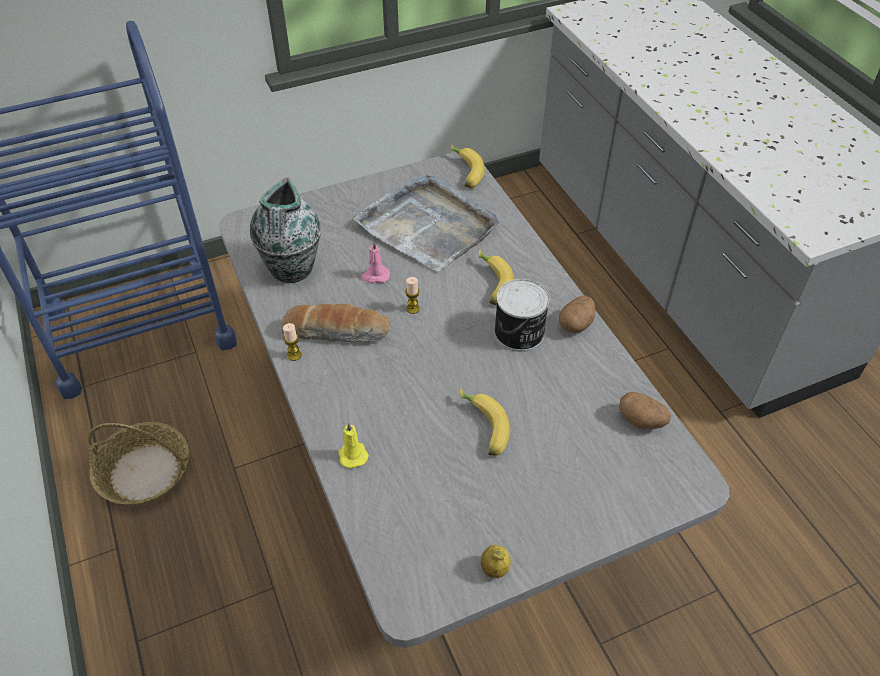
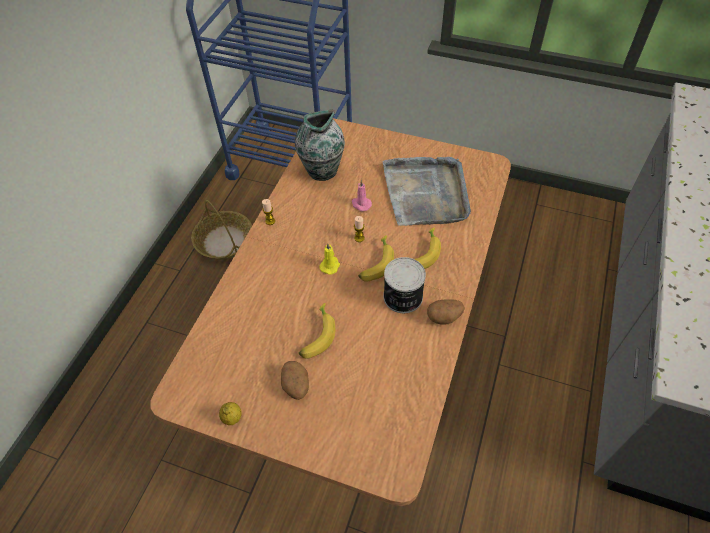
camera: 45 degrees right, 5 degrees up
(337, 331) = (305, 223): bread -> none
(352, 454) = (237, 297): yellow candle -> yellow candle (330, 265)
(441, 477) = (359, 358): grey dining table -> brown dining table
(464, 172) = (489, 171): banana -> banana (376, 263)
(641, 420) = (412, 408): potato -> potato (296, 386)

